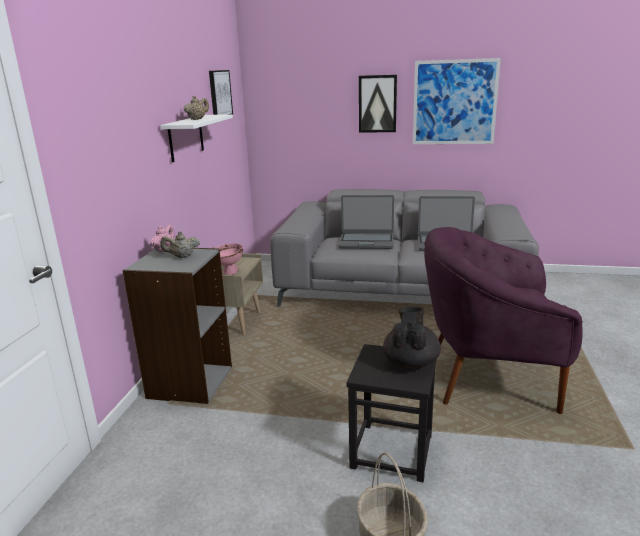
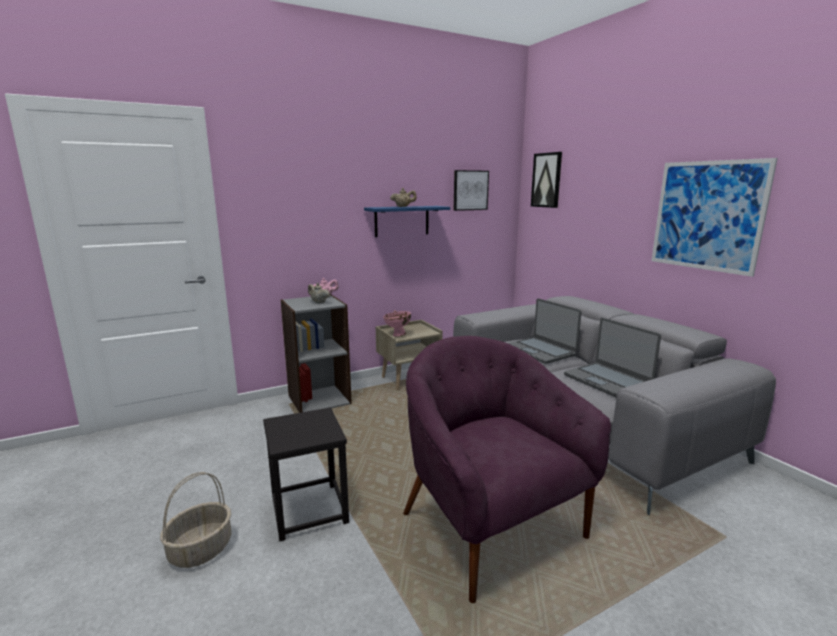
camera: 50 degrees right, 5 degrees down
(186, 137) = (402, 221): white shelf -> blue shelf
(377, 104) = (622, 210): picture -> picture (546, 180)
(411, 362) = (316, 433): black teapot -> none

